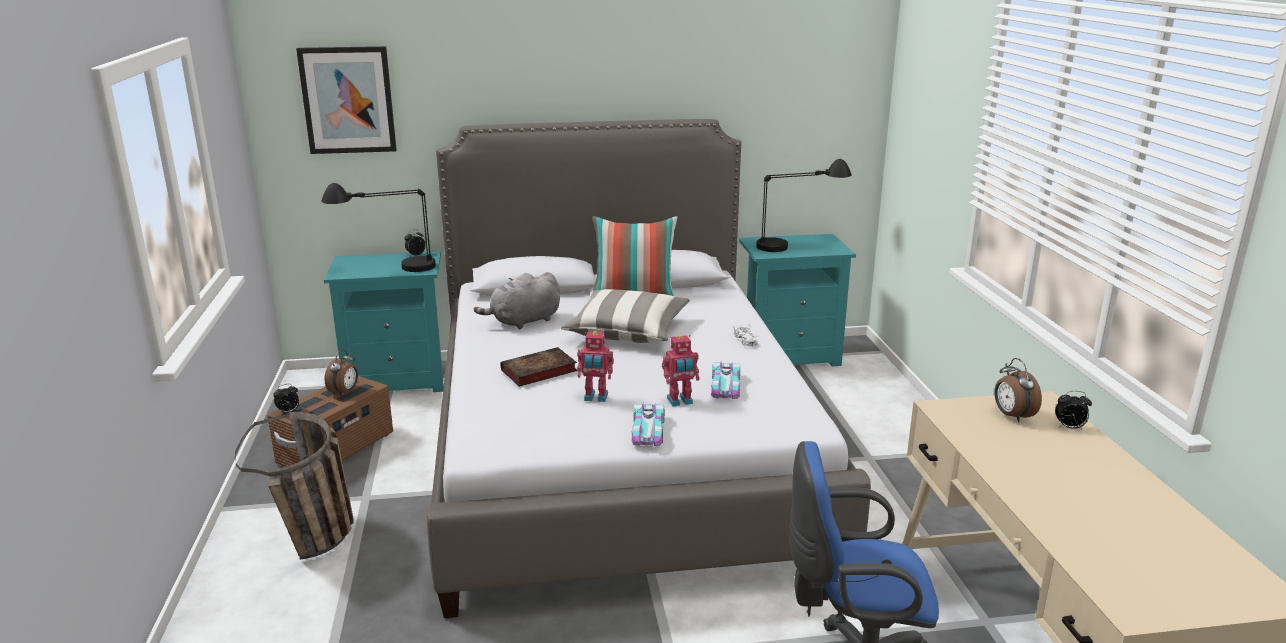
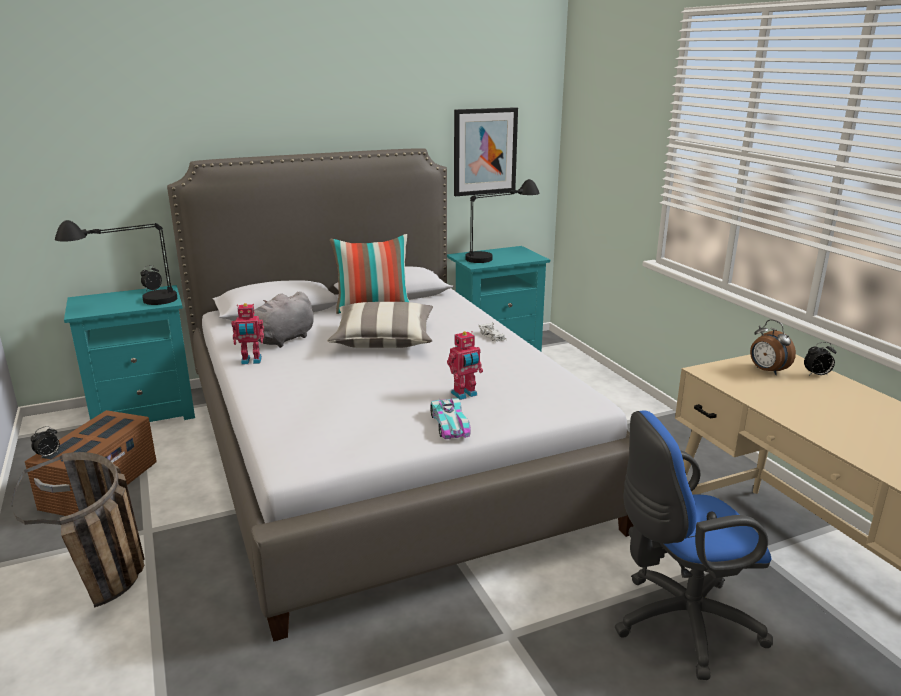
camera: 15 degrees left, 0 degrees up
(345, 392) = (104, 428): alarm clock -> none
(348, 100) = (70, 139): picture -> picture (484, 151)
(537, 371) = (317, 383): book -> none
(595, 397) = (385, 400): toy robot -> toy robot (251, 361)
(725, 386) = (497, 377): toy car -> none

